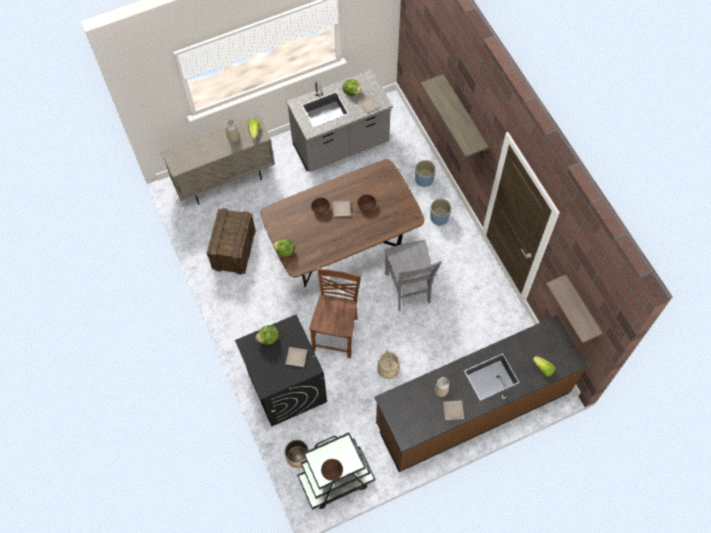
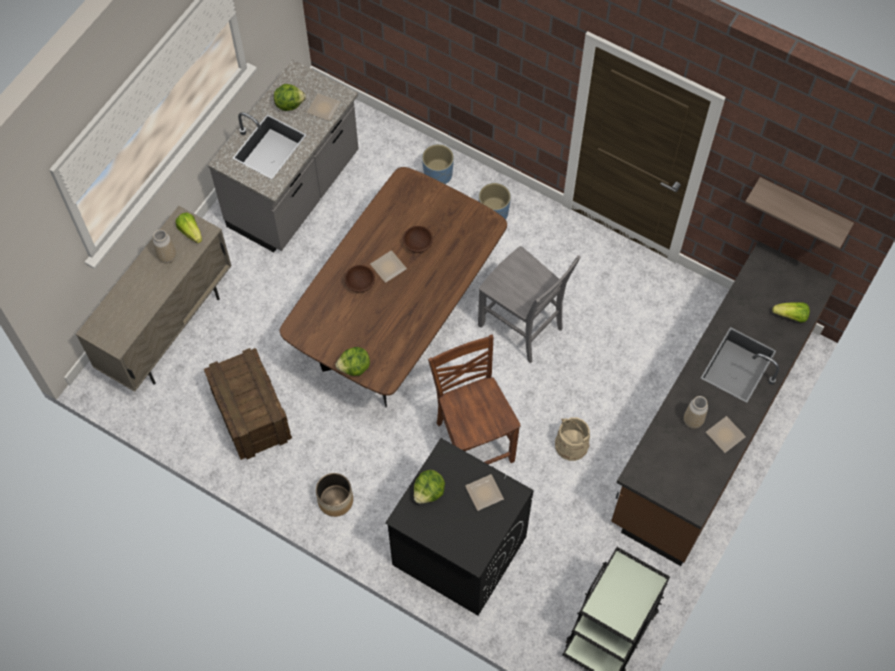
camera: 35 degrees left, 0 degrees up
(297, 456) = (540, 631): planter -> planter (335, 500)
(332, 471) = (632, 610): brown bowl -> none
(464, 116) = (485, 49): shelf -> none

